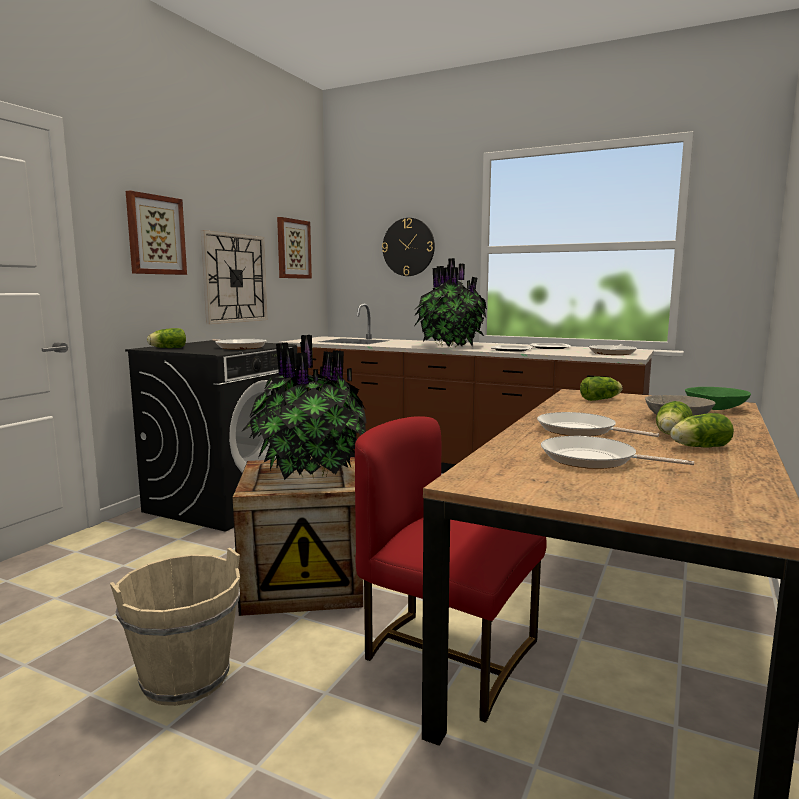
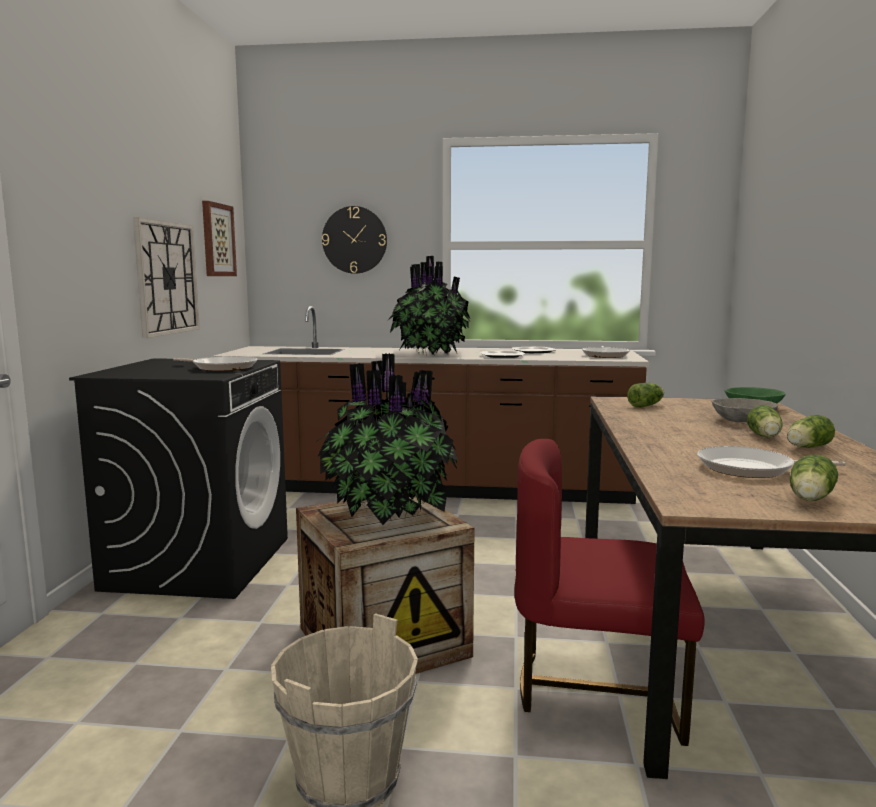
camera: 20 degrees left, 0 degrees up
(155, 235) = (89, 224): picture -> none
(167, 348) = (127, 373): lettuce -> lettuce (809, 499)
(580, 431) = (688, 440): frying pan -> none

